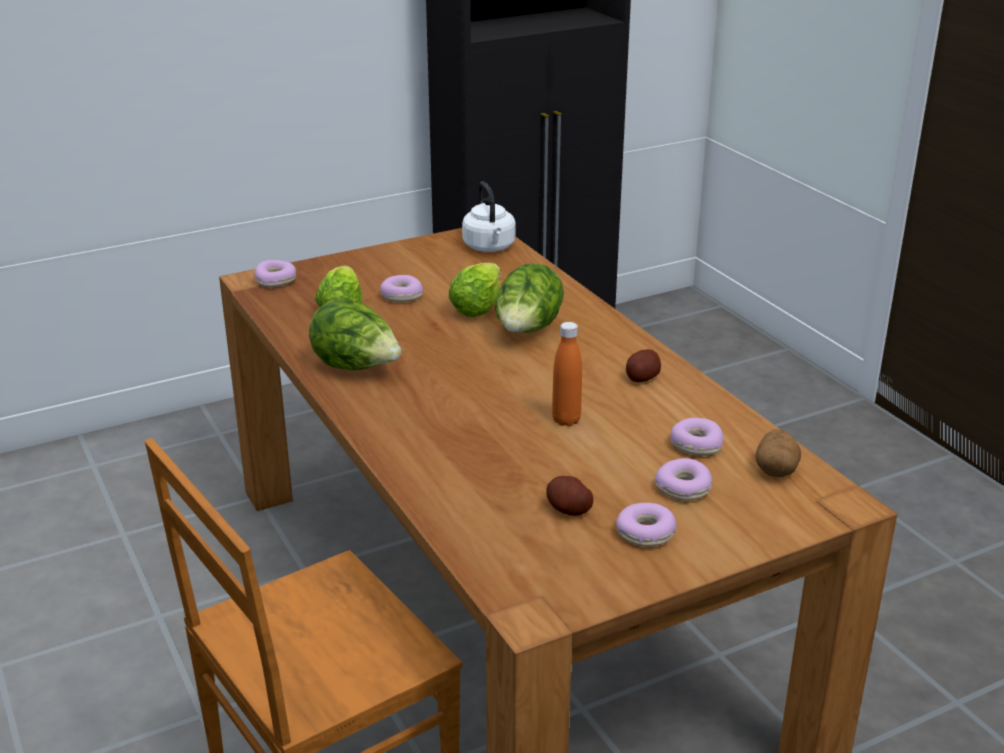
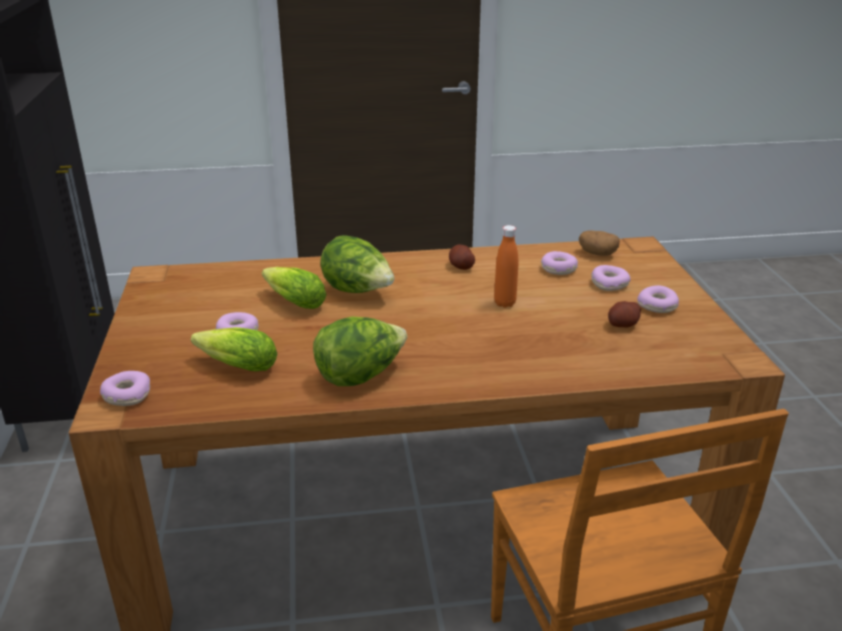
camera: 70 degrees left, 0 degrees up
(490, 247) = (187, 278): white kettle -> none

